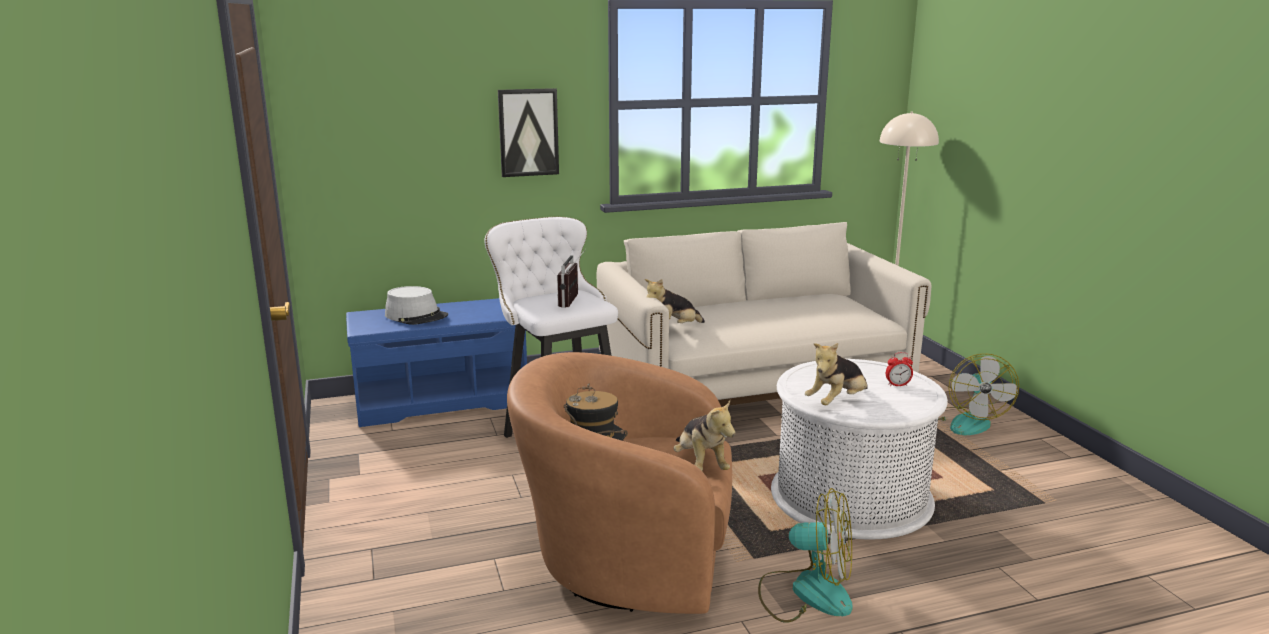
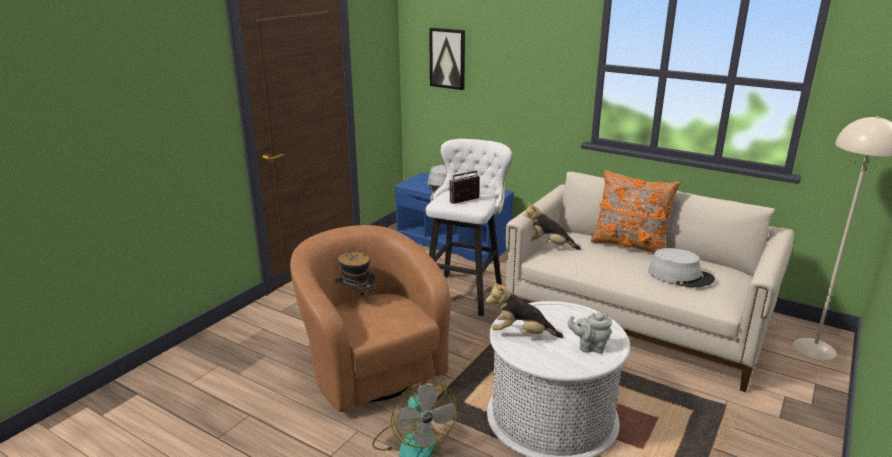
camera: 50 degrees right, 5 degrees up
(528, 132) = (537, 79): picture -> picture (447, 58)
(701, 464) = (394, 327): plush toy -> none
(733, 304) = (629, 246): none -> orange pillow
(820, 311) = (680, 276): none -> grey hat
(897, 385) = (589, 347): alarm clock -> grey teapot
(967, 421) = (763, 430): fan -> none

